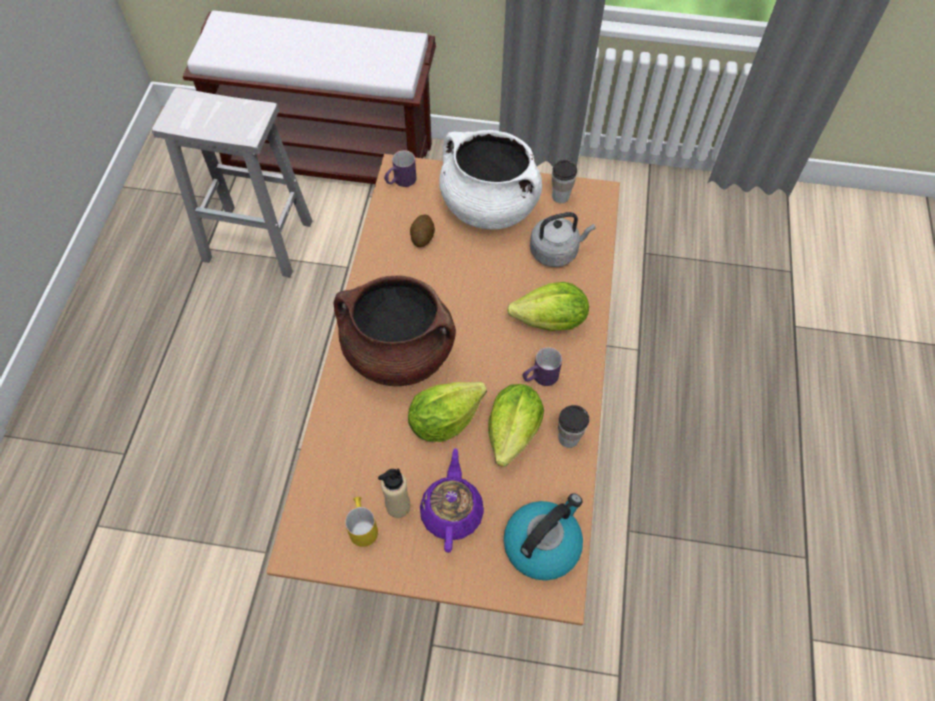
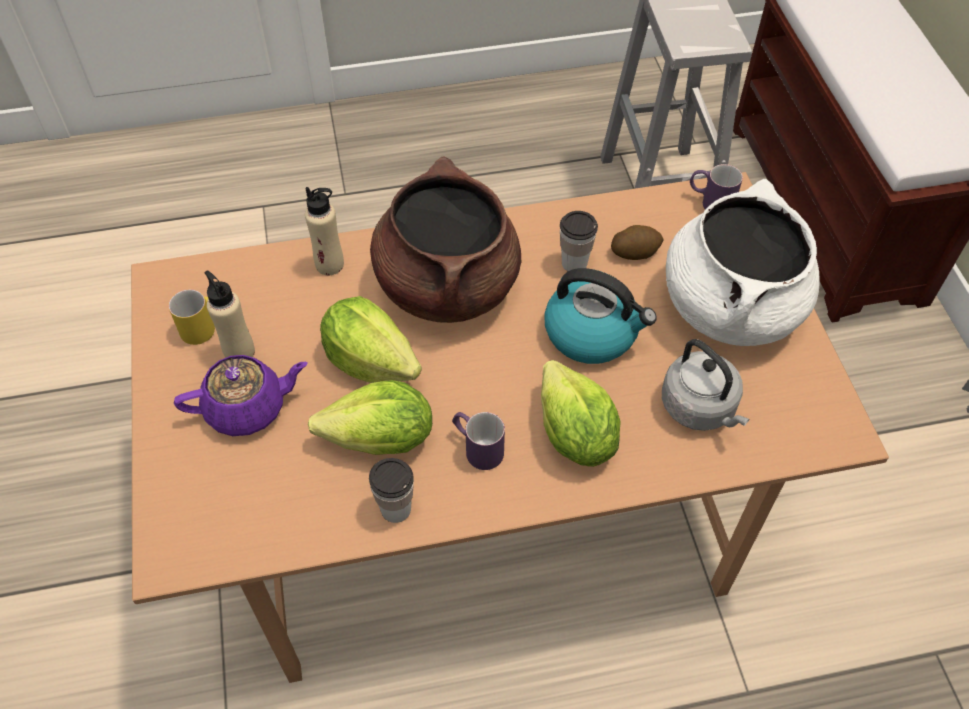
camera: 70 degrees right, 5 degrees down
(342, 423) = (330, 264): none -> beige bottle
(542, 544) = (230, 520): kettle -> kettle (592, 333)
(560, 196) = (805, 386): cup -> cup (574, 263)

